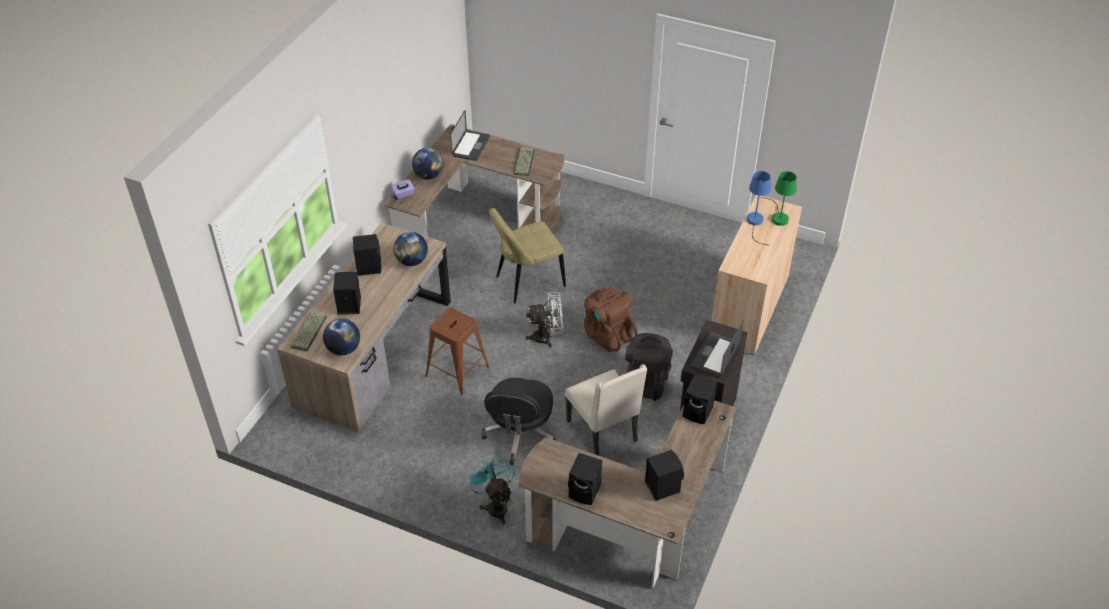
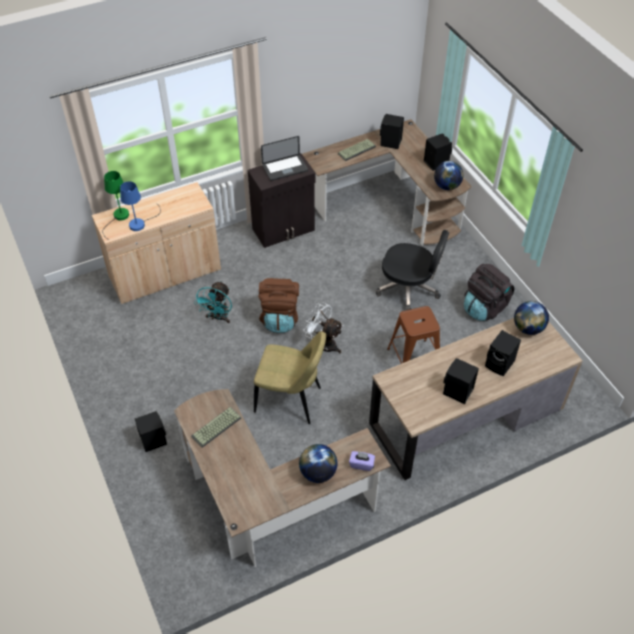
camera: 140 degrees left, 5 degrees up
(309, 332) = (547, 359): keyboard -> keyboard (356, 149)
(412, 261) = (416, 374): globe -> globe (447, 186)
(471, 146) = (243, 484): laptop -> none
(495, 505) = (462, 259): turquoise fan -> turquoise fan (218, 318)
(520, 435) = (409, 289): black office chair -> black office chair turned 60 degrees clockwise
(604, 431) = (354, 259): beige chair -> none
(646, 382) = (292, 271): black backpack -> black backpack (484, 307)
(698, 412) = (326, 162): black speaker -> black speaker (153, 439)

